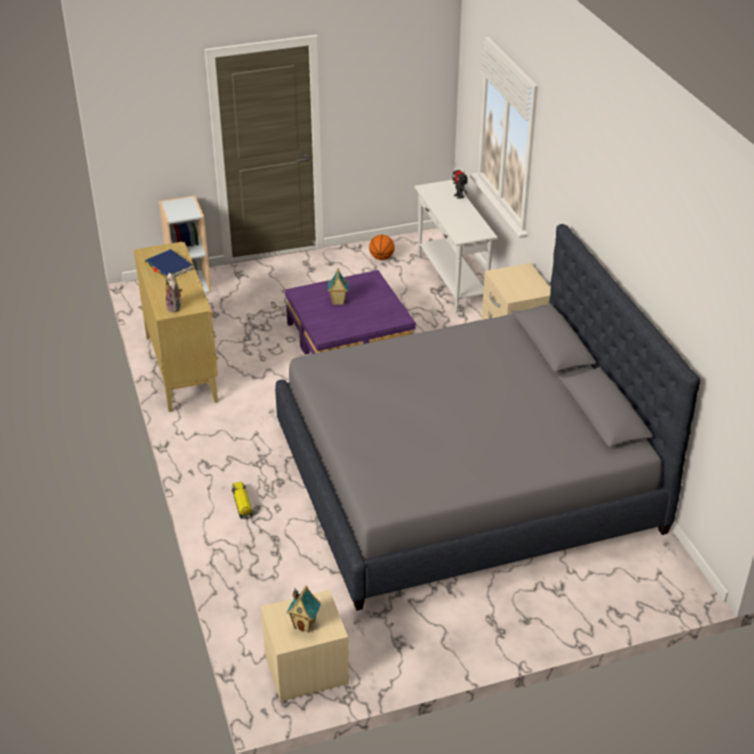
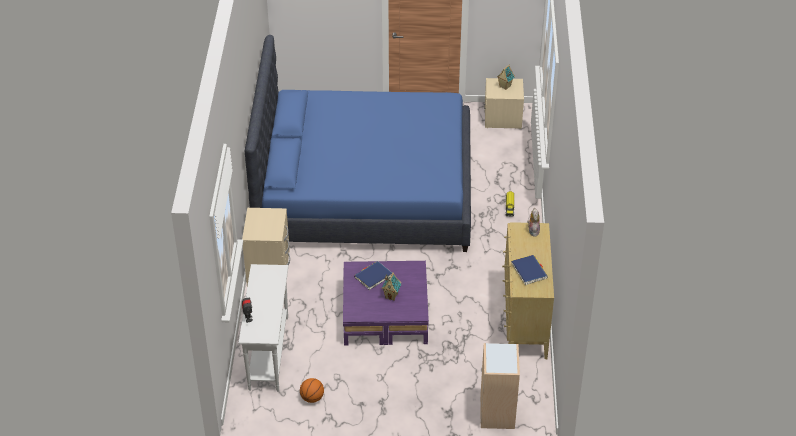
camera: 160 degrees left, 5 degrees up
(370, 315) = (373, 276): none -> blue book
(465, 477) = (365, 189): grey bed -> blue bed

